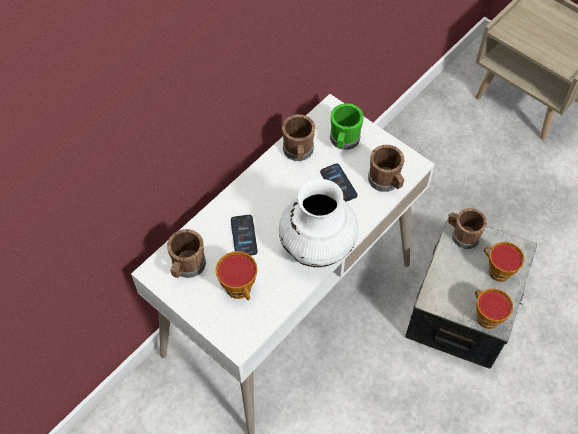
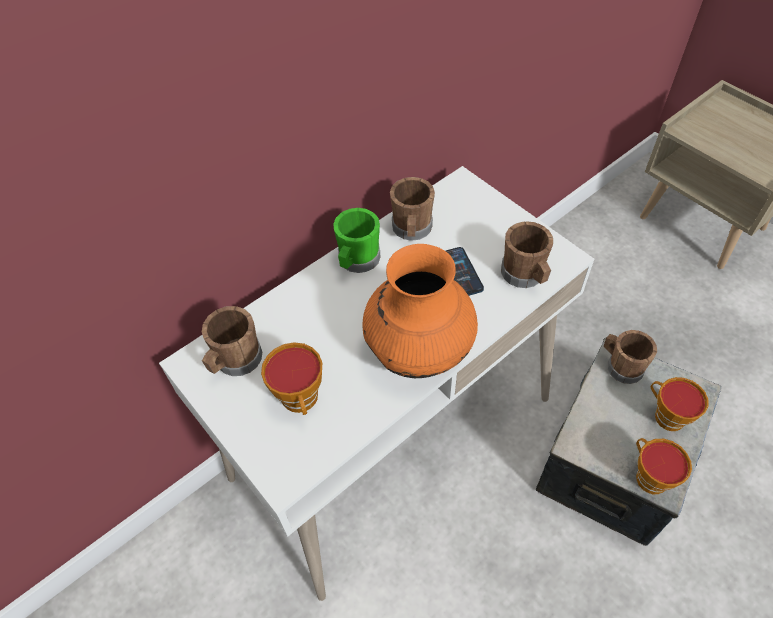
camera: 10 degrees right, 5 degrees down
(244, 236) = (320, 328): phone -> none
(317, 246) = (419, 351): white vase -> orange vase
(344, 141) = (473, 221): green mug -> green mug (357, 261)

